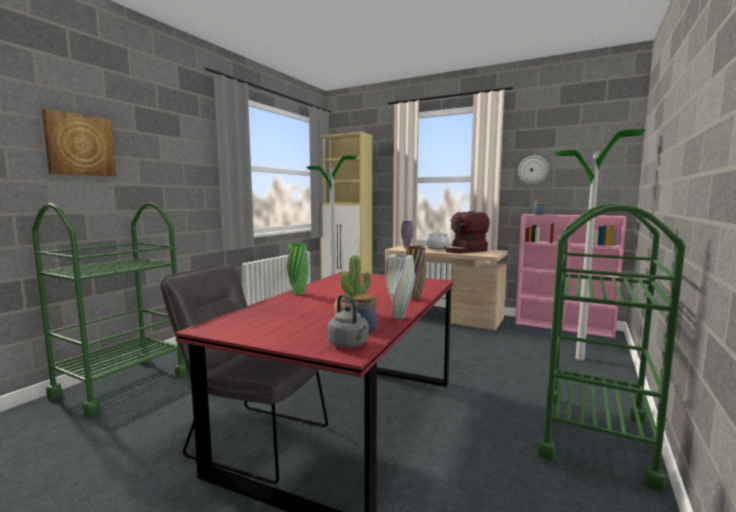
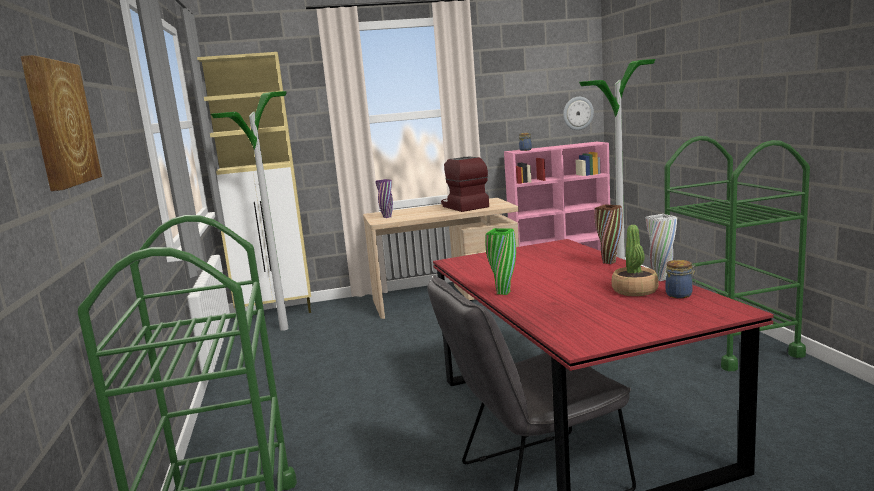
camera: 40 degrees left, 5 degrees up
(349, 345) = (717, 307): grey kettle -> none
(437, 248) = (421, 209): cooking pot -> none
(465, 251) = (463, 206): coffee machine -> coffee machine turned 135 degrees clockwise
(533, 170) = (506, 98): wall clock -> wall clock (577, 113)

